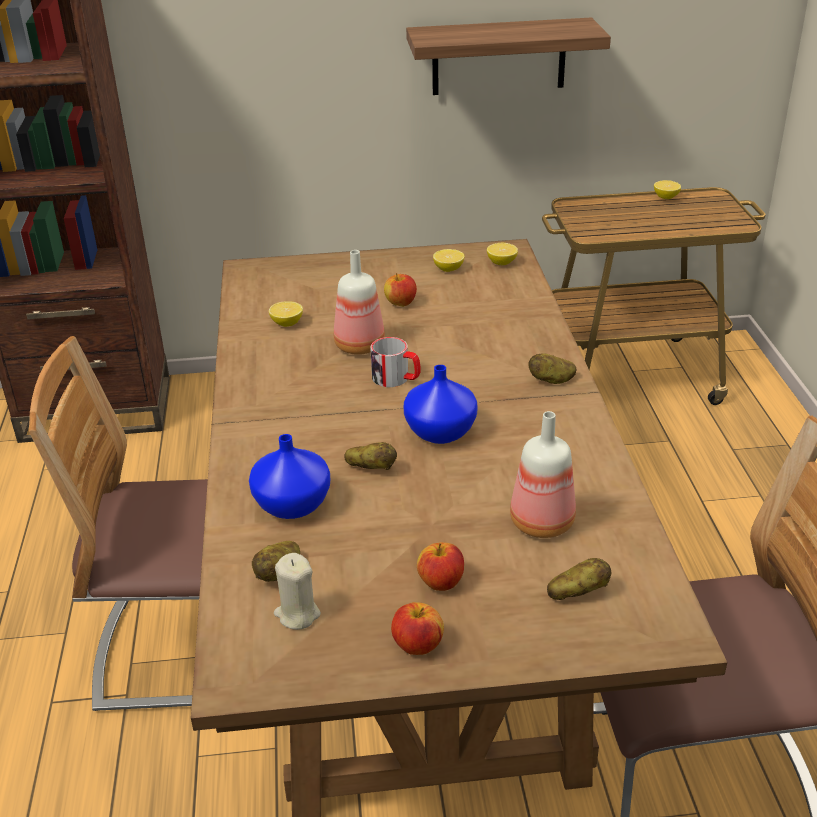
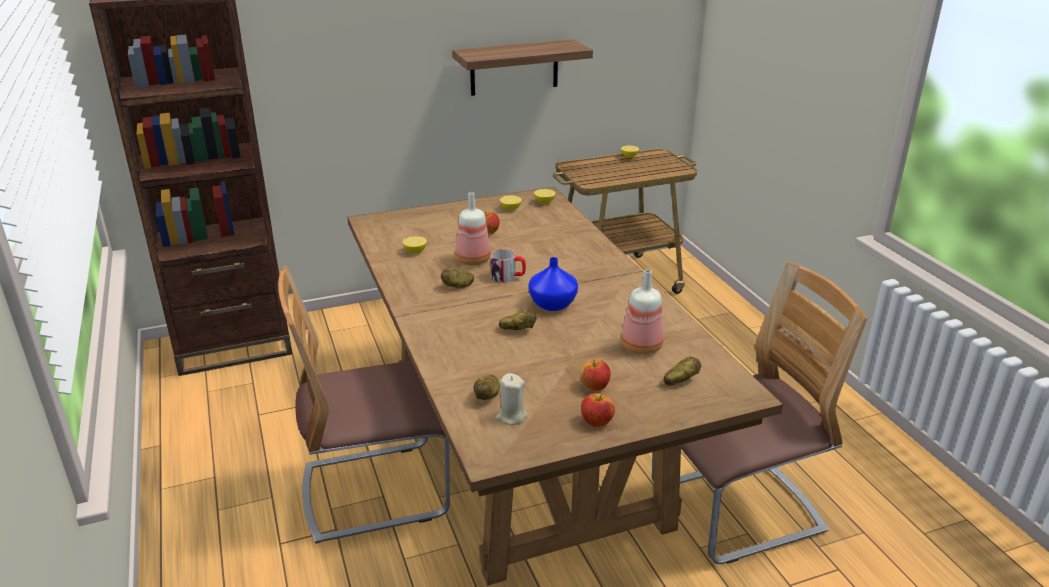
camera: 15 degrees left, 5 degrees down
(291, 504) = (474, 356): blue vase -> none
(551, 380) = (610, 267): potato -> potato (458, 286)

